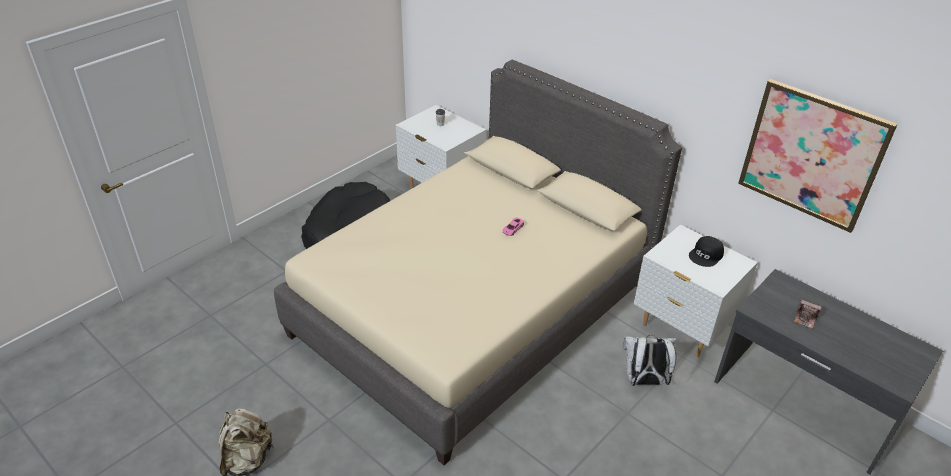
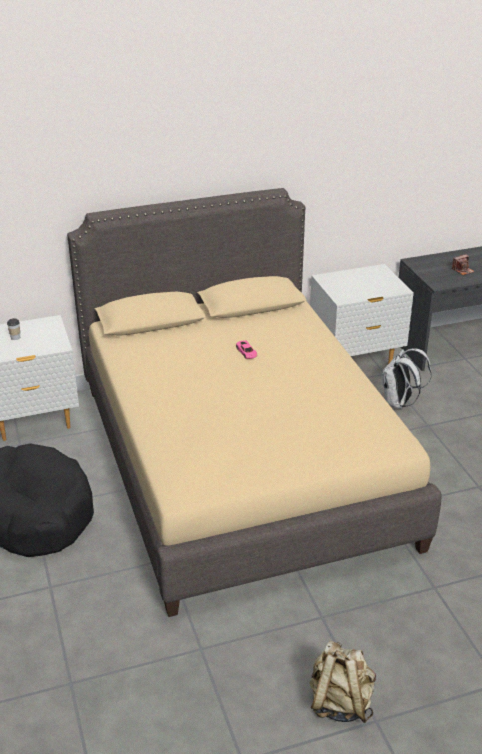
camera: 60 degrees left, 5 degrees down
(706, 255) = (360, 279): black cap -> none
(812, 155) = (405, 148): picture -> none

